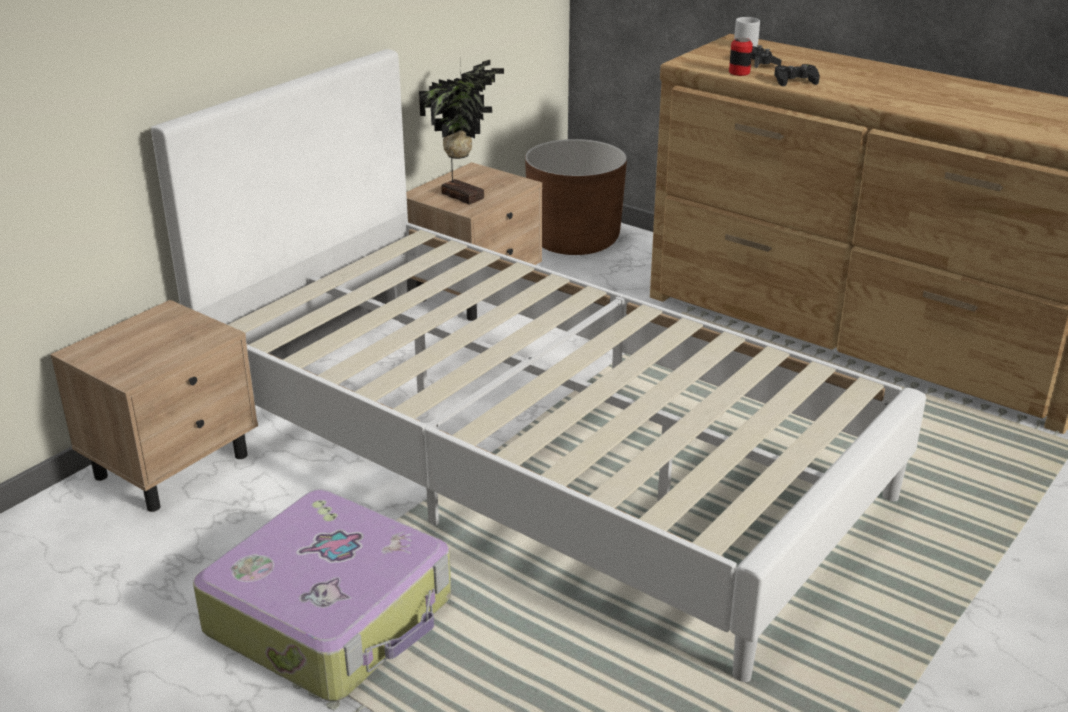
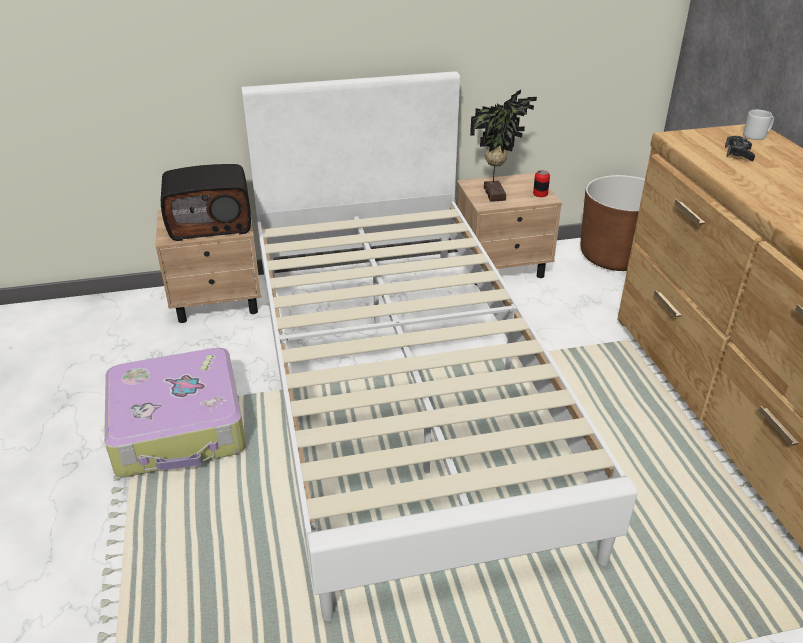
camera: 40 degrees right, 5 degrees up
(162, 341) = (210, 223): none -> radio
(739, 72) = (704, 157): can -> can (540, 194)
(795, 81) = (741, 177): black game controller -> none

